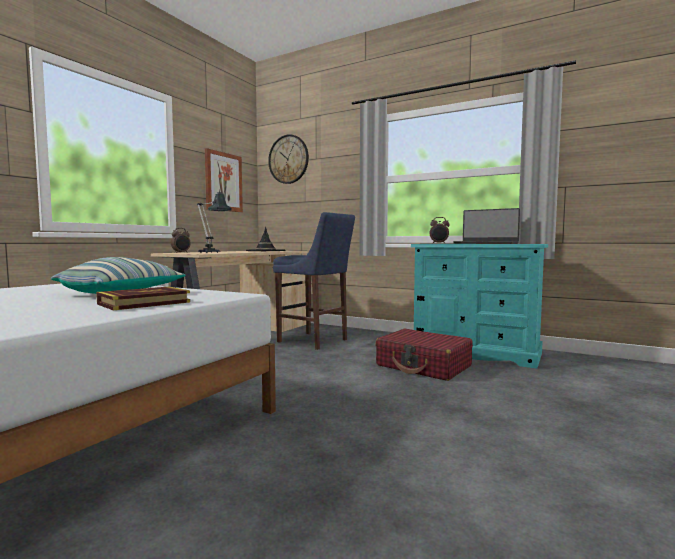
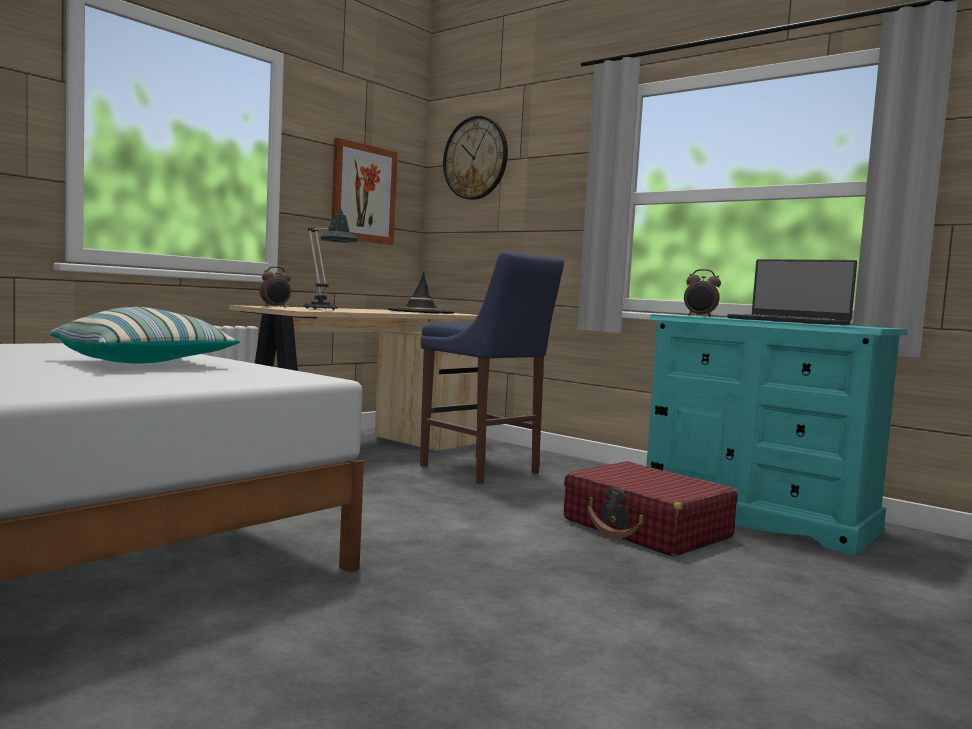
camera: 10 degrees right, 0 degrees up
(144, 303) = (159, 379): book -> none

